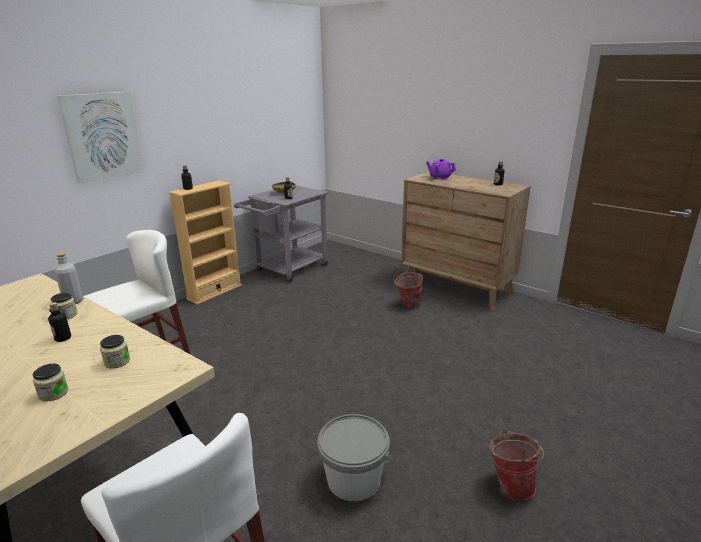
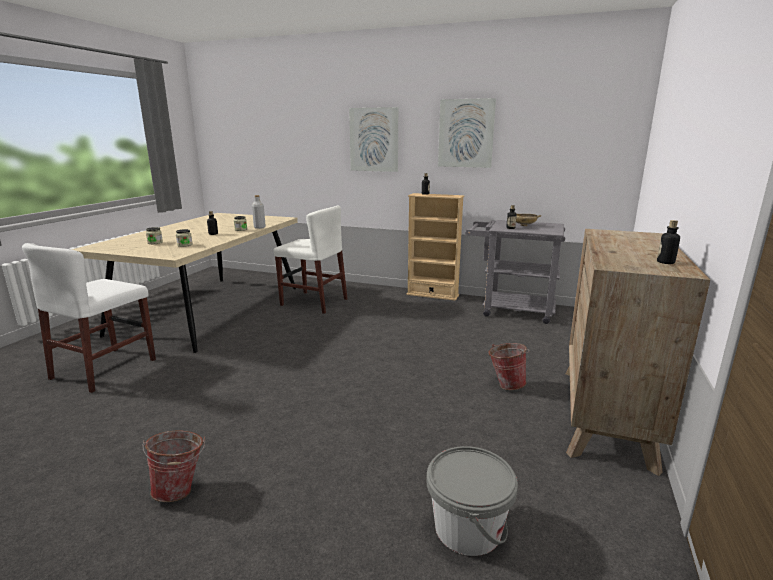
camera: 70 degrees right, 5 degrees down
(206, 116) = (466, 133): none -> picture
(353, 479) = (195, 400): grey bucket -> grey bucket (468, 528)
(440, 178) = (632, 238): purple teapot -> none

